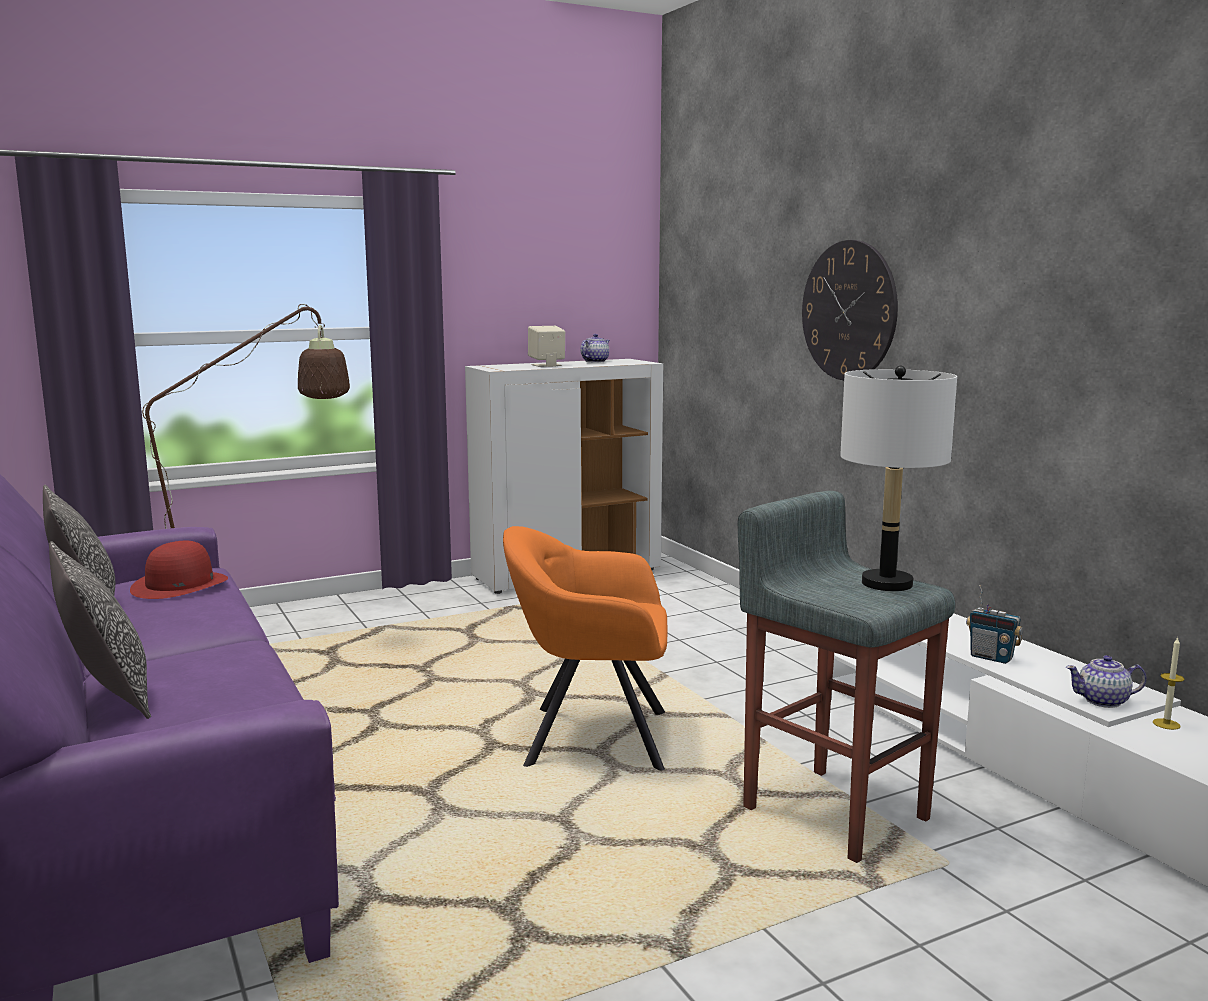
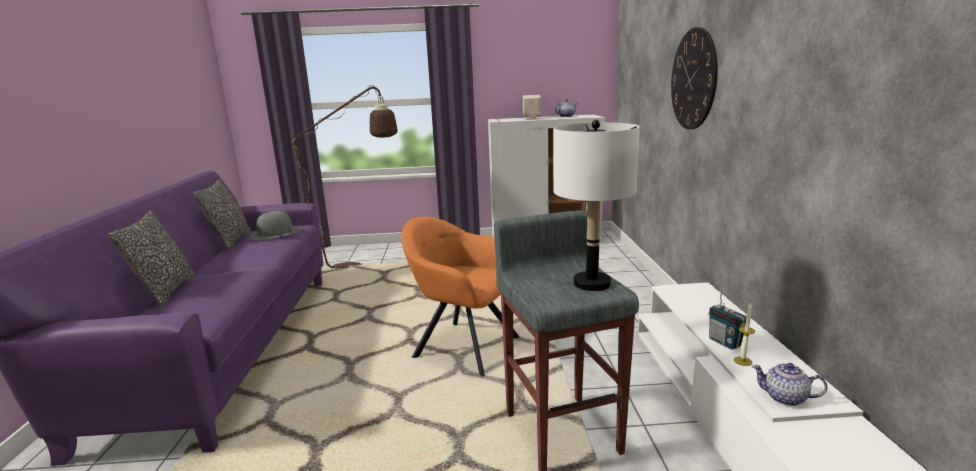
camera: 25 degrees right, 5 degrees up
(179, 585) = (275, 233): red hat -> grey hat
(1166, 724) = (831, 431): candle -> candle (742, 361)

